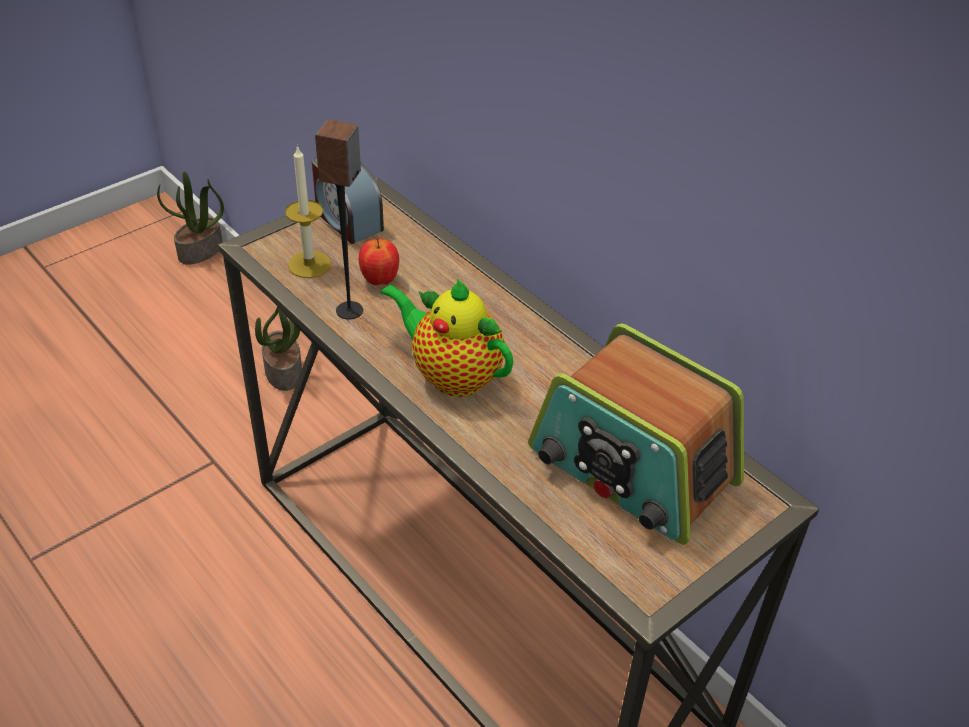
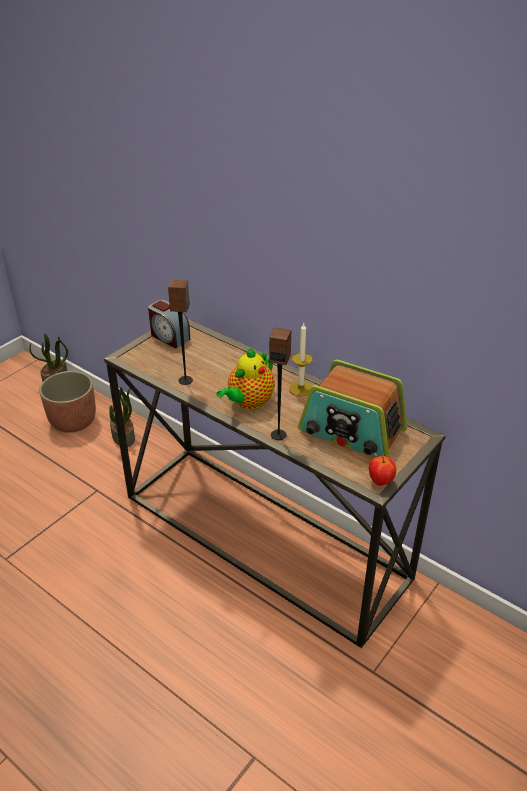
camera: 10 degrees left, 5 degrees down
(209, 329) = (73, 421): none -> planter
(309, 264) = (156, 361): candle -> candle (301, 388)
(380, 280) = (196, 364): apple -> apple (380, 481)
(452, 375) = (249, 403): teapot -> teapot turned 75 degrees counterclockwise
(488, 451) = (278, 434): none -> speaker

